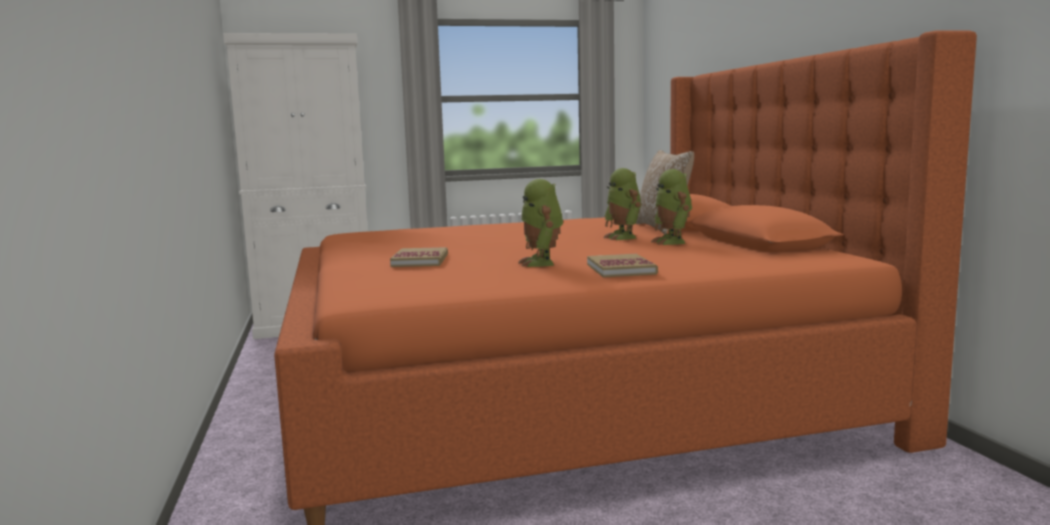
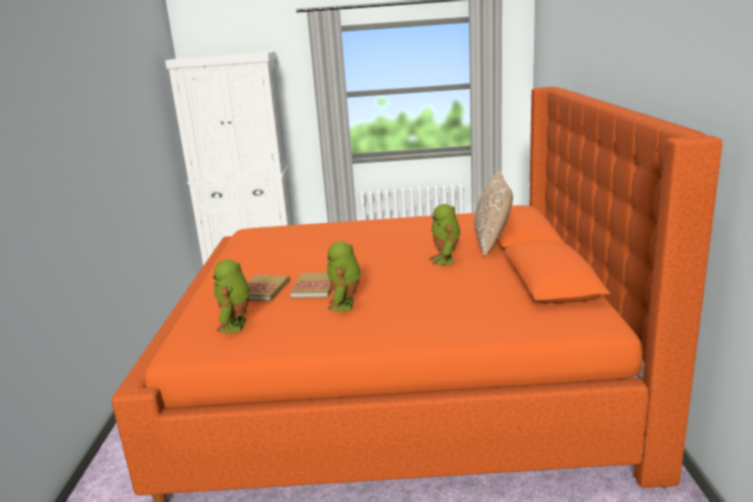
camera: 15 degrees right, 10 degrees up
(621, 269) = (395, 324): book -> book (314, 287)
(672, 242) = (478, 273): toy robot -> toy robot (236, 326)

